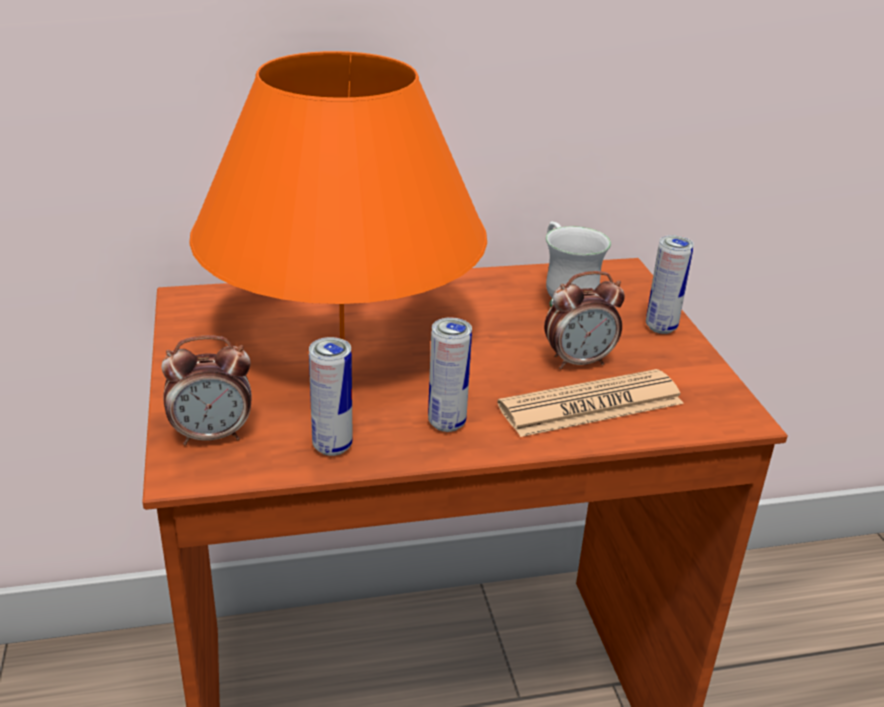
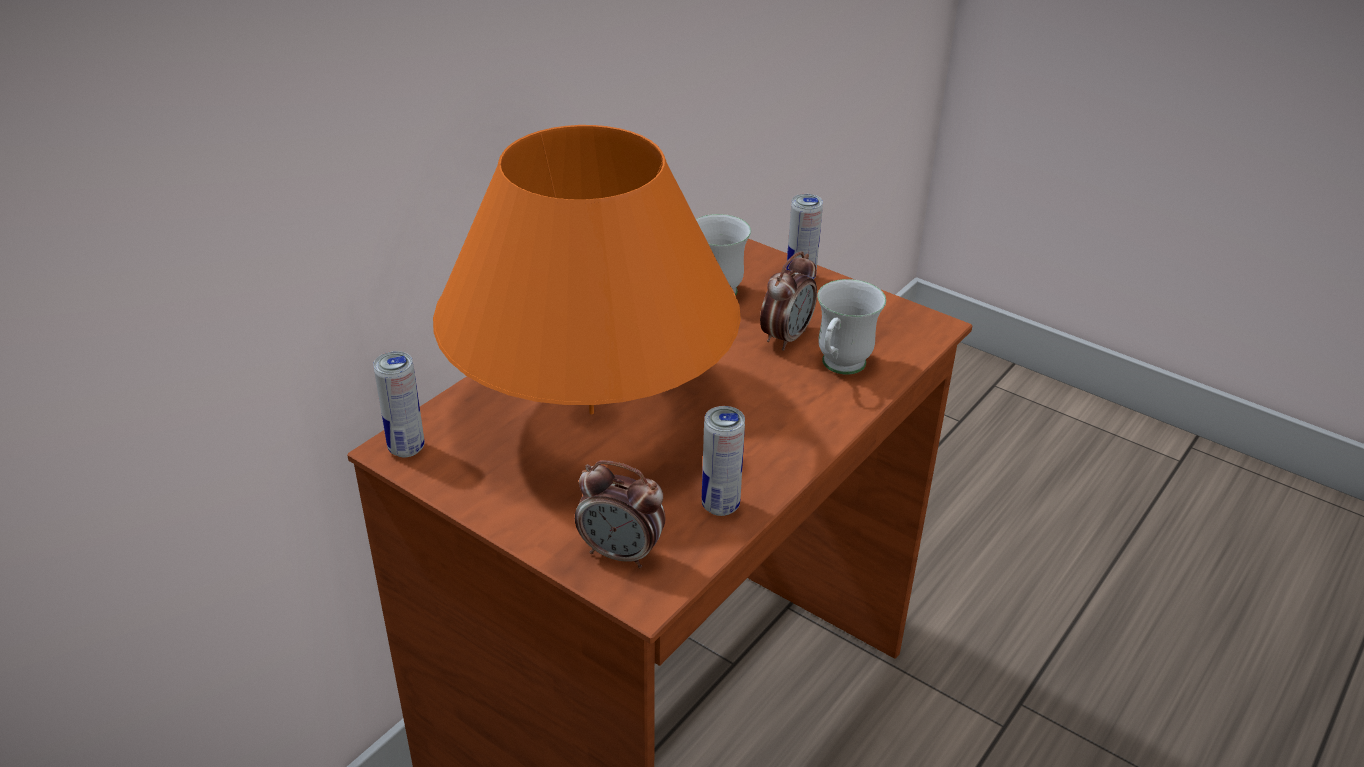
camera: 40 degrees left, 5 degrees up
(212, 435) = (621, 553): alarm clock -> alarm clock turned 75 degrees clockwise
(446, 423) = (769, 439): can -> can (406, 448)
(591, 405) = (839, 368): newspaper -> white mug

